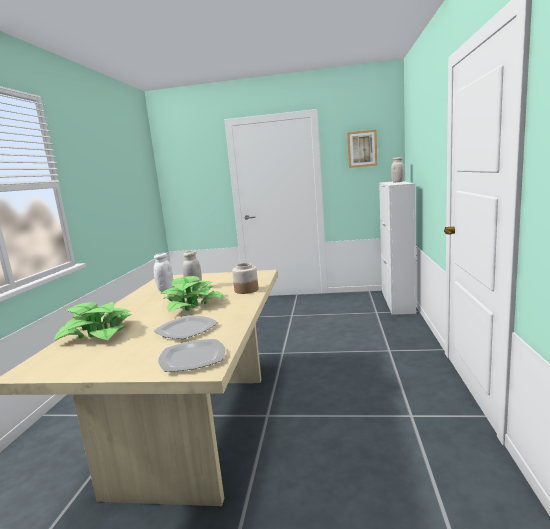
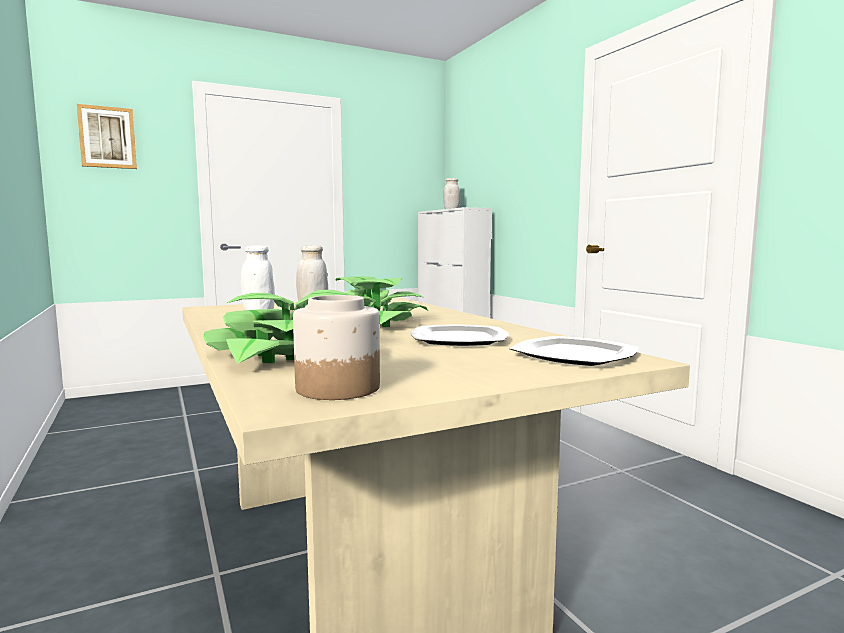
camera: 35 degrees left, 5 degrees down
(246, 290) = (417, 309): jar -> jar (337, 388)
(362, 149) = (396, 164): picture -> picture (107, 137)

